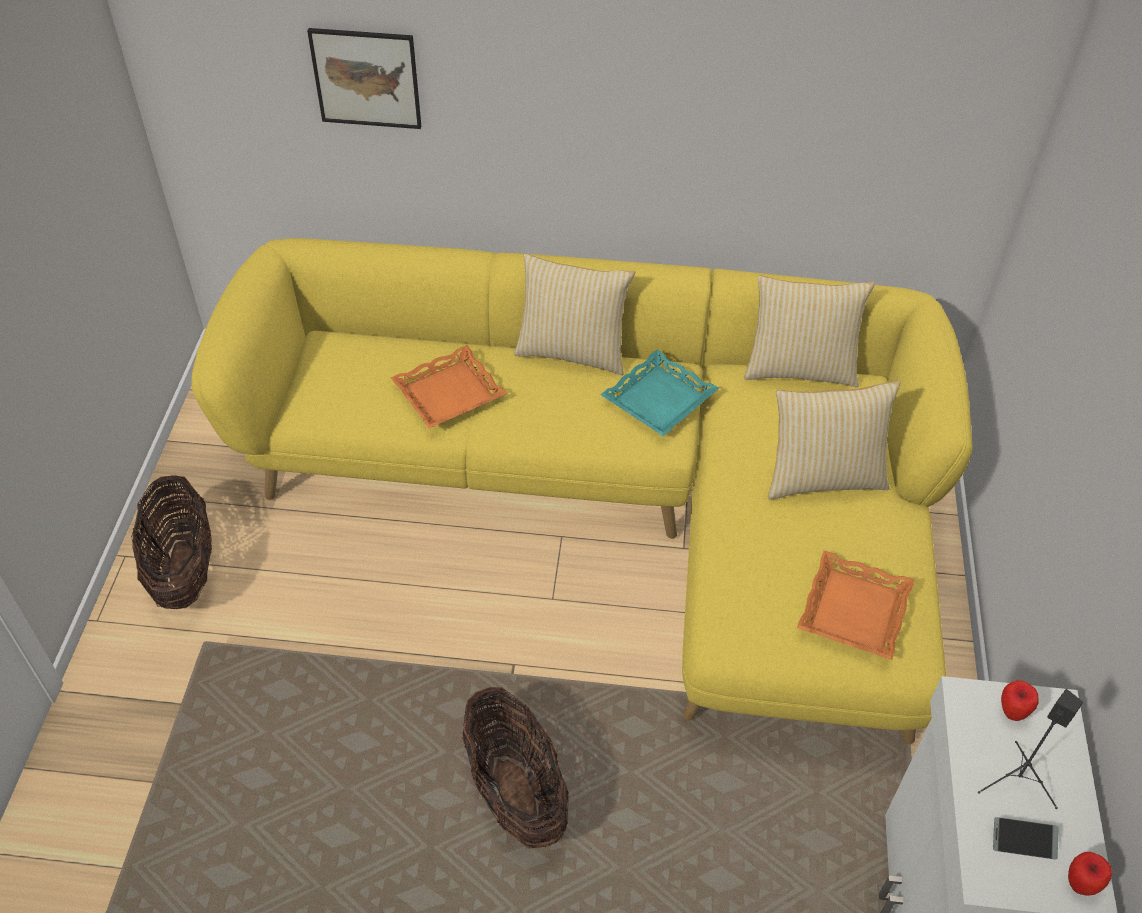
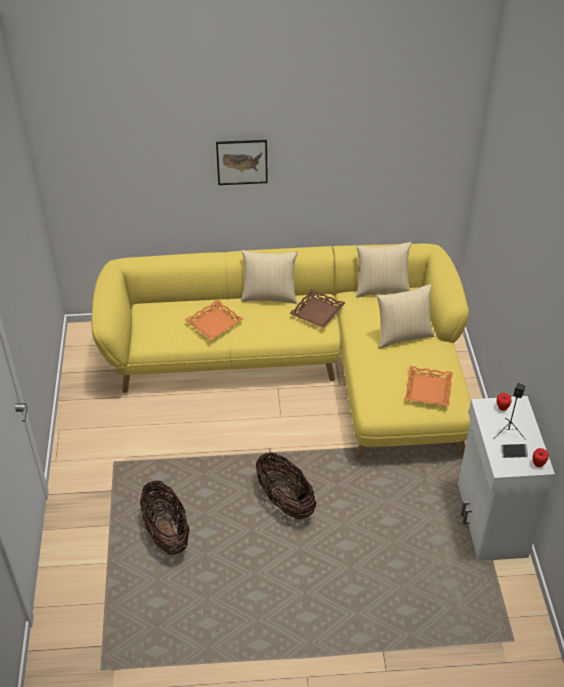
camera: 10 degrees left, 5 degrees down
(183, 569) = (91, 431): basket -> basket (166, 532)
(366, 78) = (158, 175): picture -> picture (242, 162)
(659, 400) = (317, 312): turquoise tray -> brown tray

